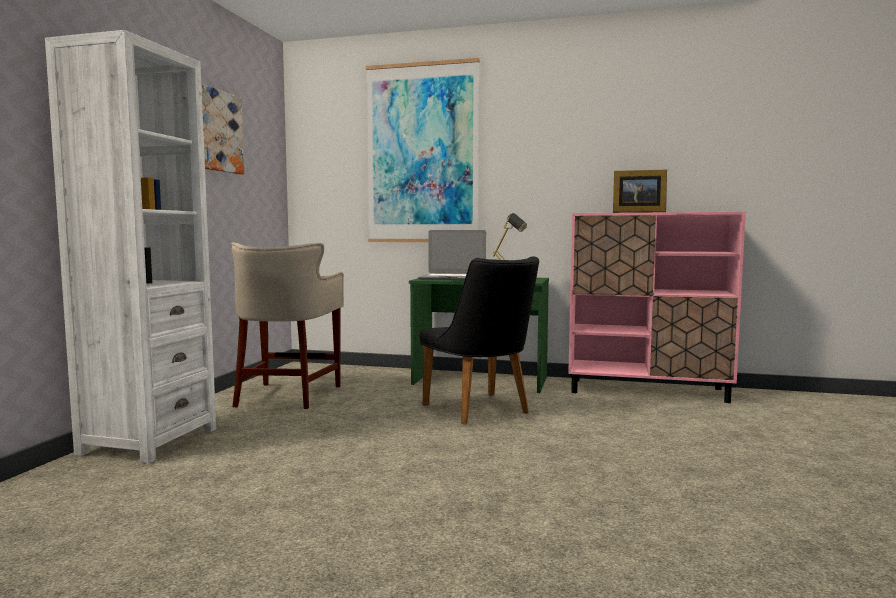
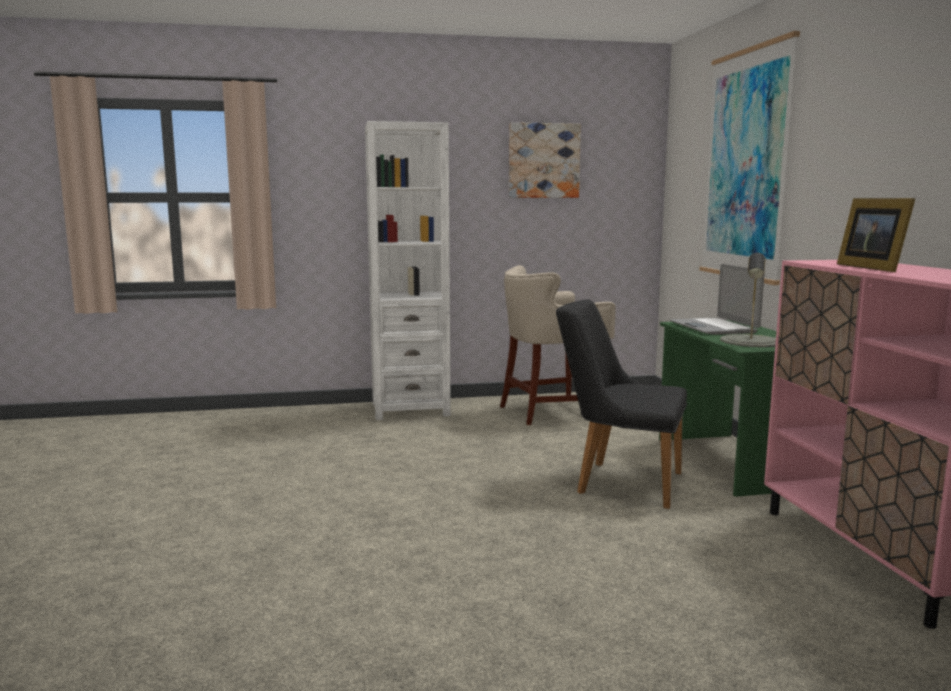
camera: 65 degrees right, 5 degrees up
(482, 411) = (618, 481): black chair -> black chair turned 75 degrees clockwise

